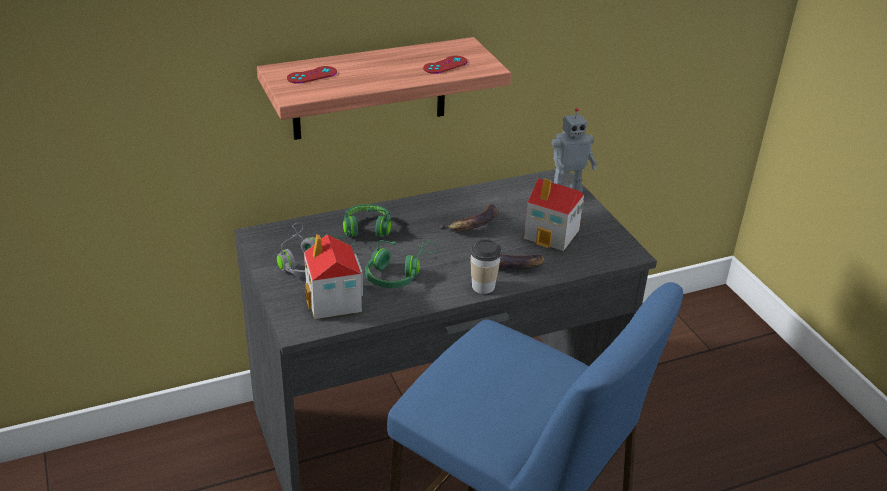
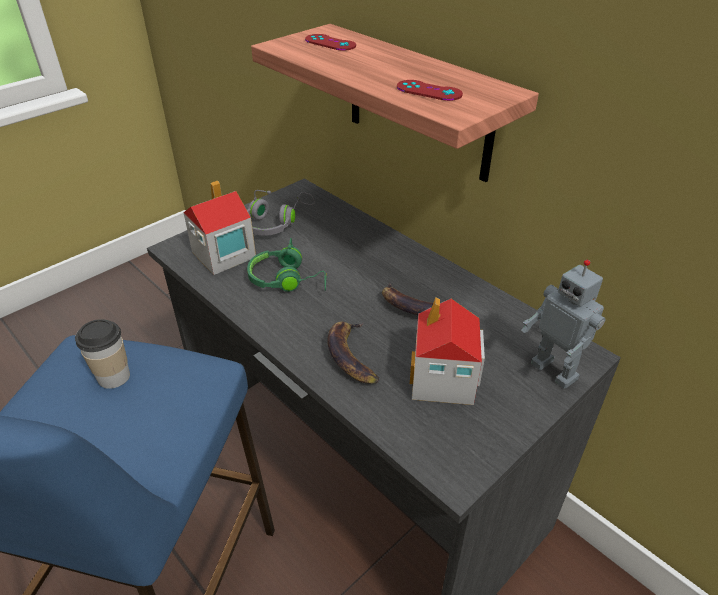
camera: 70 degrees right, 5 degrees up
(363, 233) = (342, 241): green headphones -> none
(483, 286) = (295, 345): cup -> cup (114, 377)

